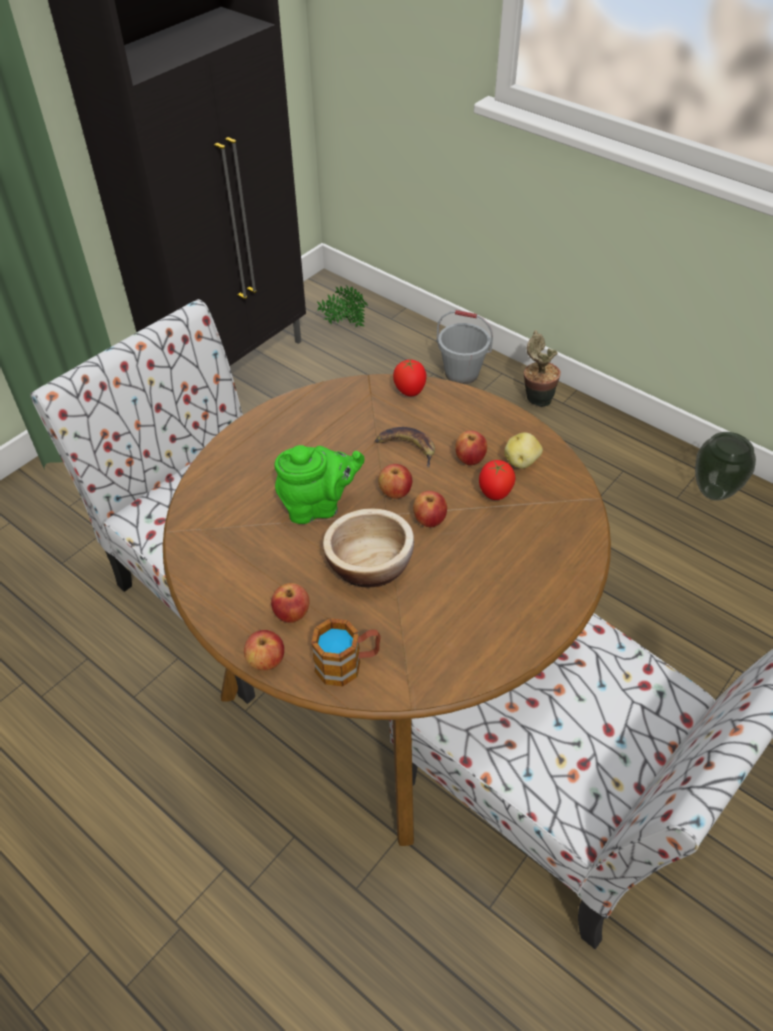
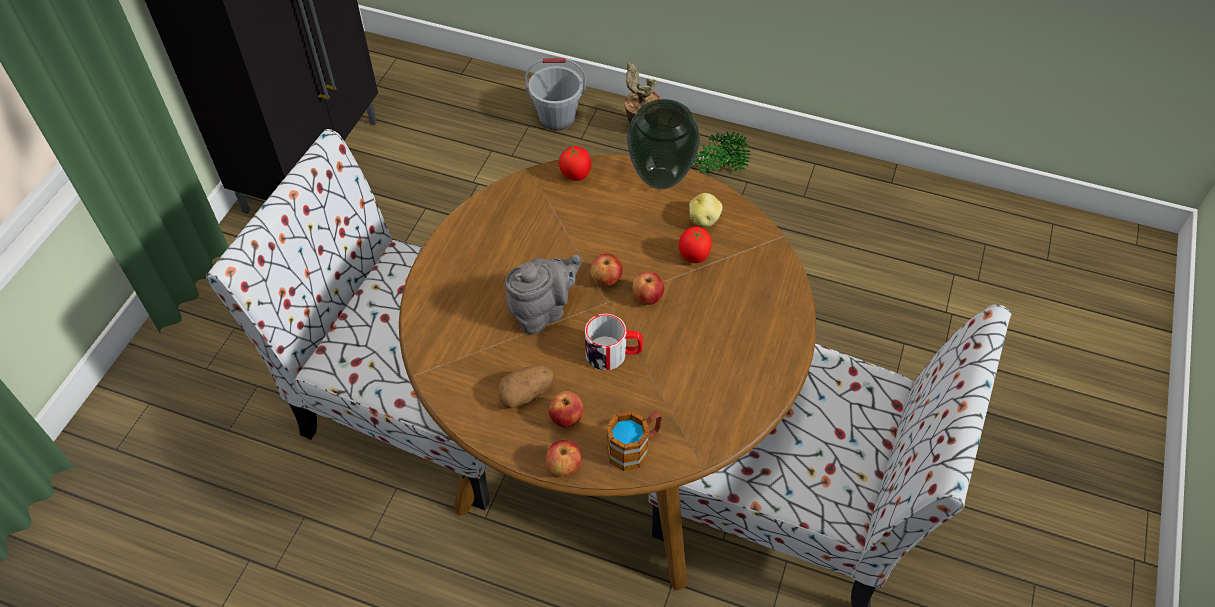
camera: 20 degrees left, 5 degrees up
(264, 579) = (526, 394): none -> potato
(318, 506) = (543, 312): green teapot -> grey teapot
(343, 324) = (413, 91): potted plant -> potted plant (717, 170)
(369, 565) = (613, 353): bowl -> mug
(406, 448) = (597, 233): banana -> none
(470, 459) = (658, 229): apple -> none
(712, 492) = (833, 183): vase -> vase (660, 179)

